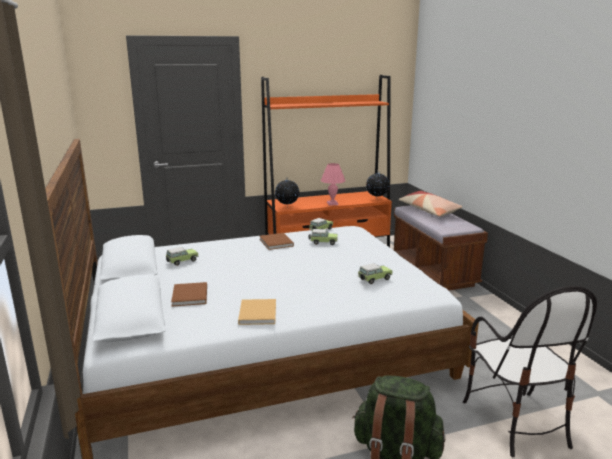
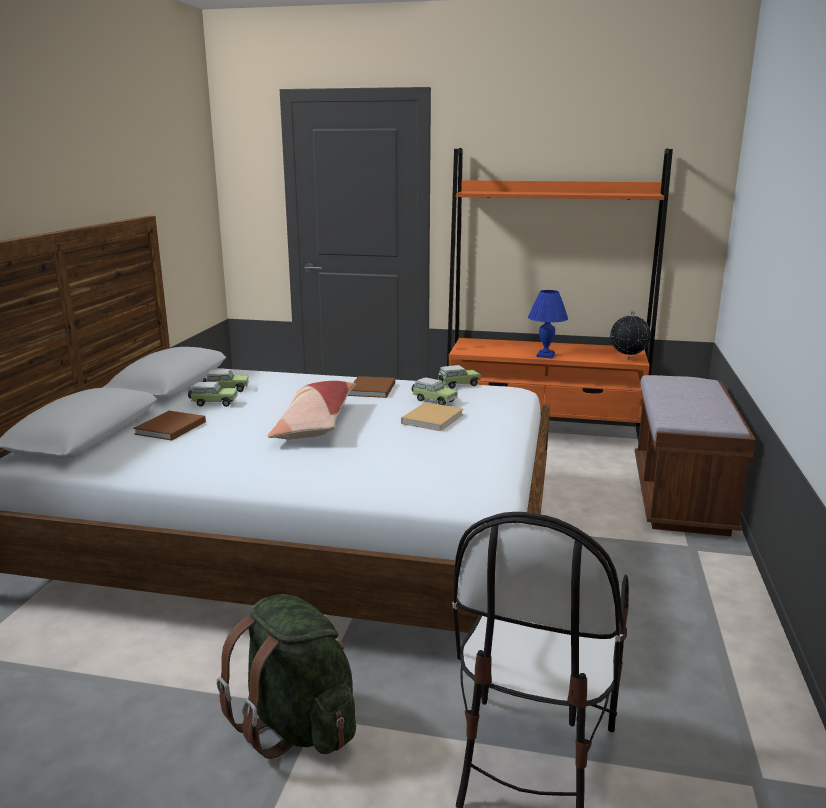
camera: 30 degrees right, 0 degrees up
(258, 313) = (206, 464): beige book -> beige book (433, 418)
(287, 207) = (472, 350): globe -> none
(332, 204) = (545, 355): pink table lamp -> blue table lamp
(374, 279) = (413, 460): toy car -> toy car (213, 403)
(429, 210) = (690, 388): pillow -> pillow (315, 423)

